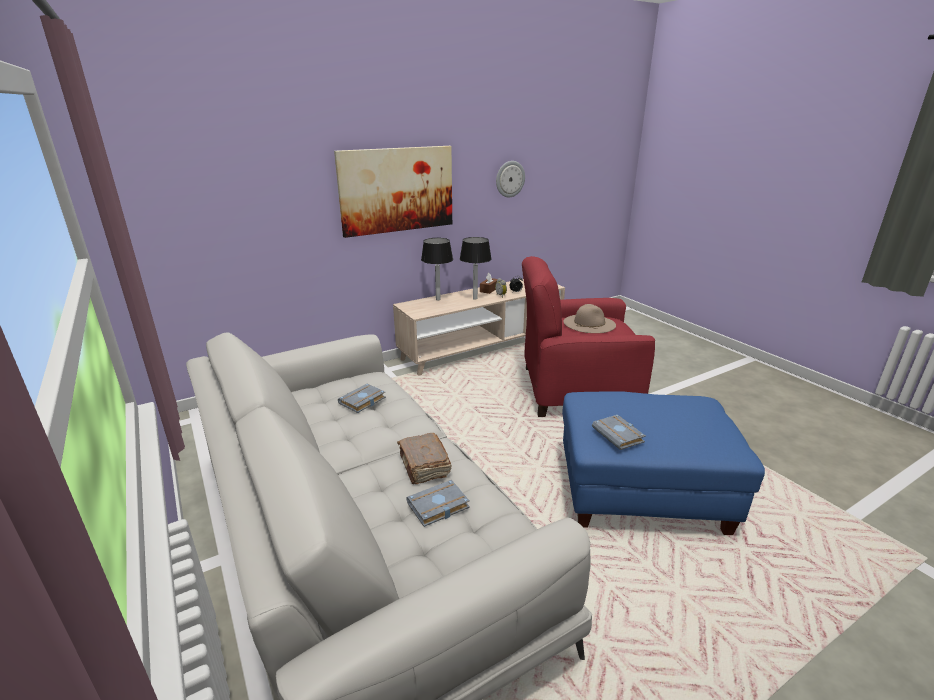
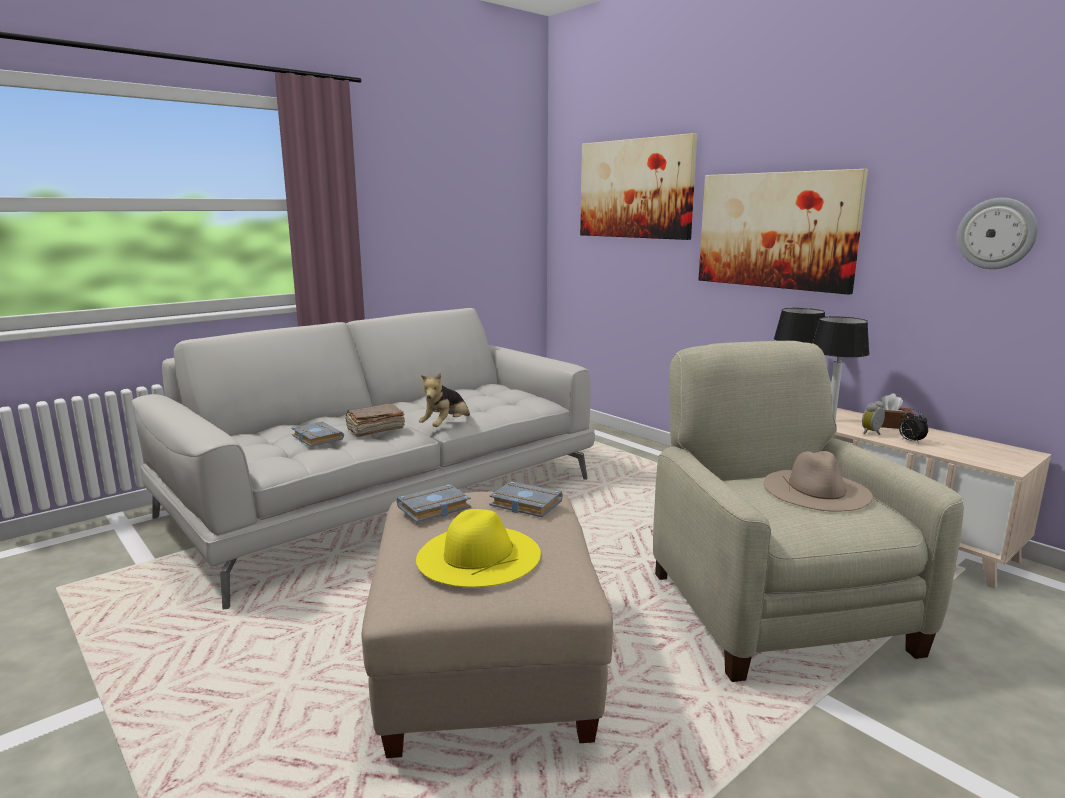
camera: 80 degrees right, 10 degrees down
(252, 165) = (635, 189): none -> picture
(362, 401) = (485, 402): grey book -> grey book (523, 504)
(422, 426) = (446, 426): none -> plush toy
(575, 390) = (776, 610): red armchair -> beige armchair
(641, 492) = (487, 667): blue ottoman -> beige ottoman
(686, 420) = (478, 555): none -> yellow hat

